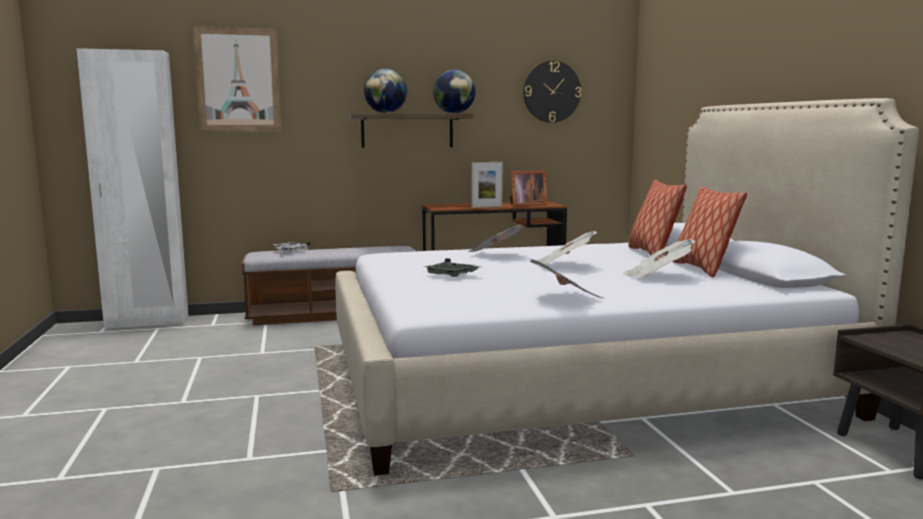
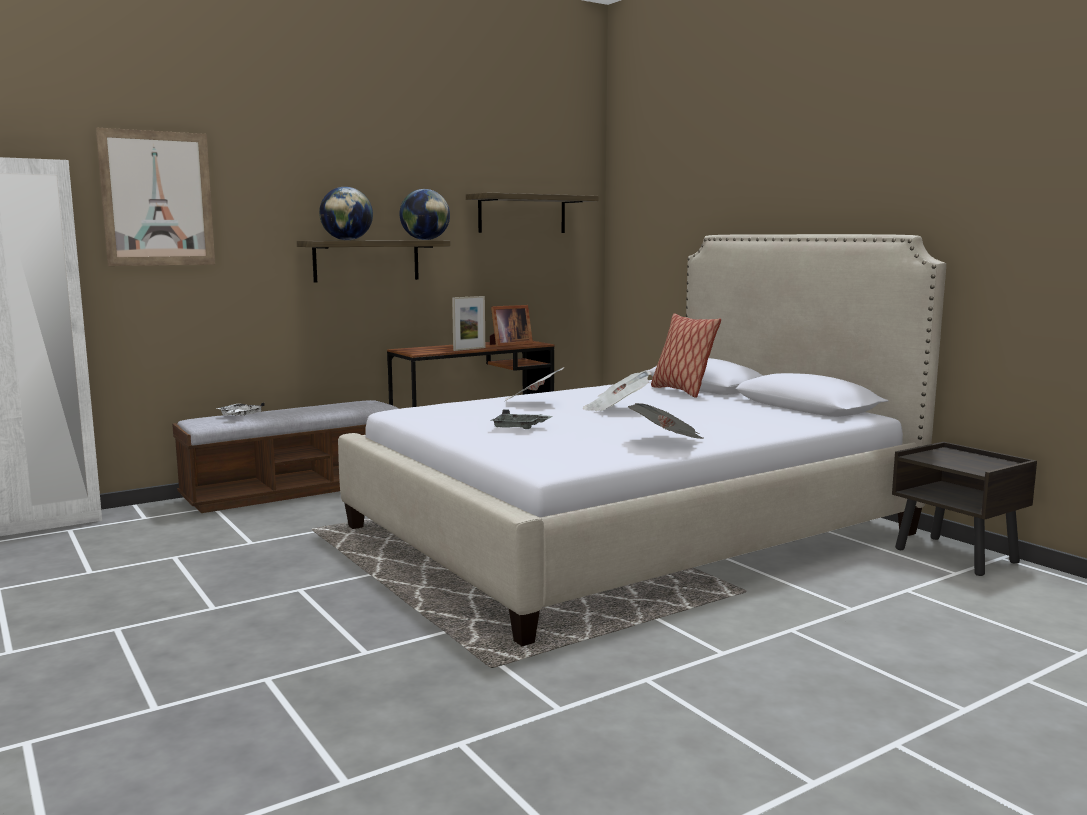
camera: 20 degrees left, 0 degrees up
(551, 91) = (522, 214): wall clock -> shelf
(657, 276) = (719, 414): newspaper -> none
(702, 269) = (749, 404): pillow -> none

